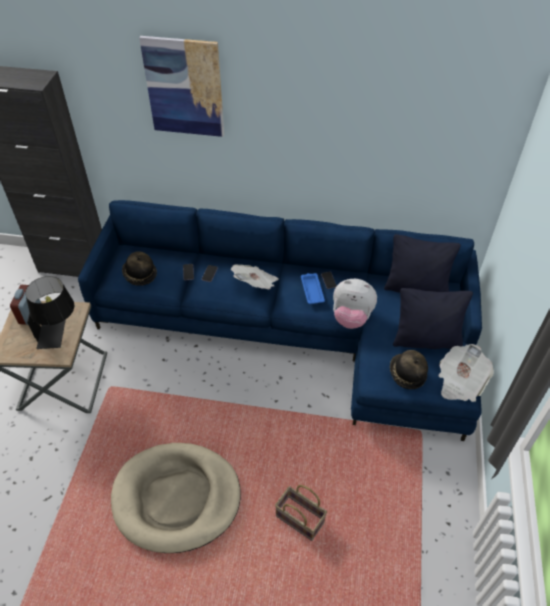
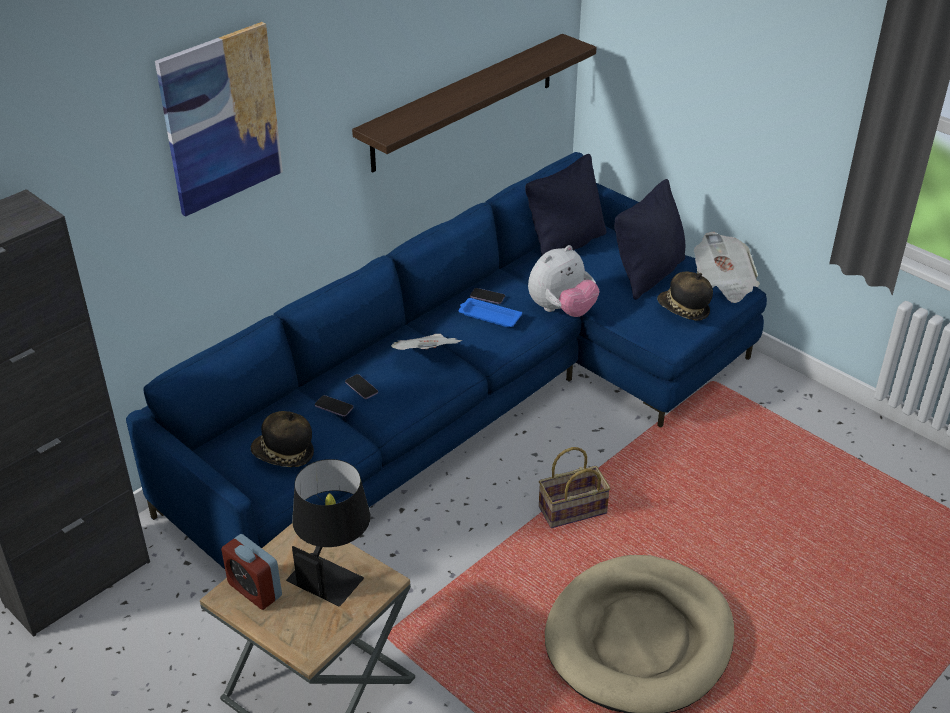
camera: 55 degrees left, 10 degrees down
(298, 519) = (752, 536): basket -> basket (571, 511)
(385, 161) = (464, 102): none -> shelf

